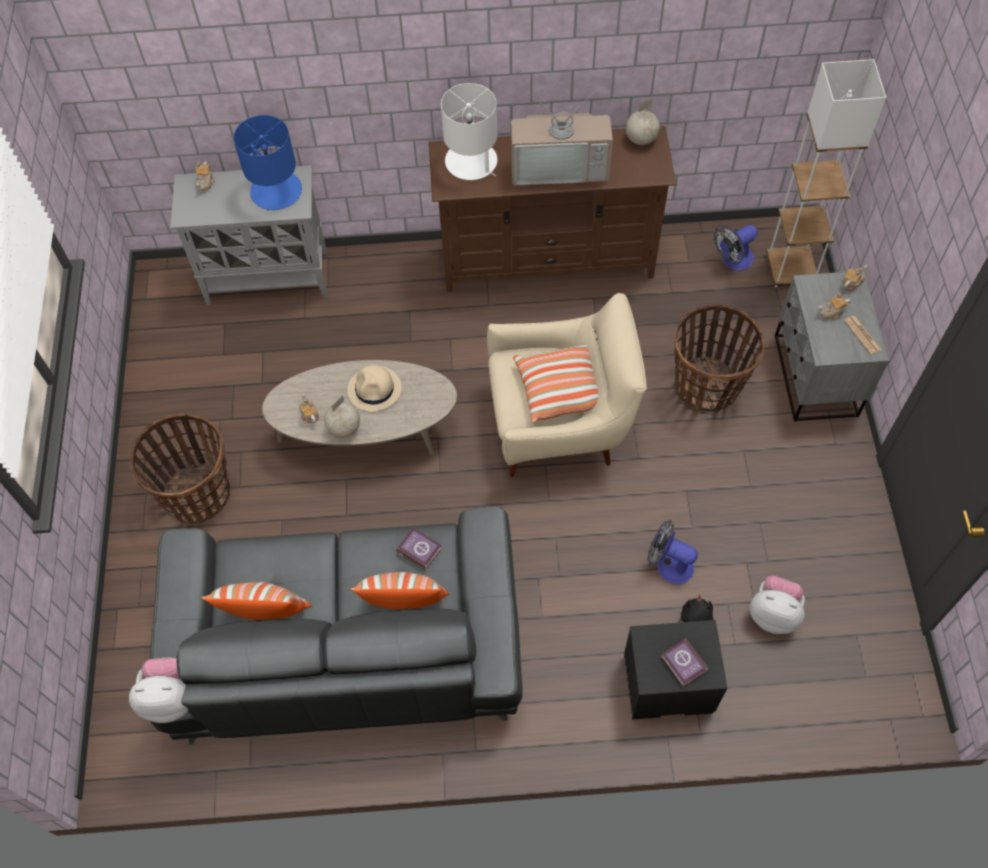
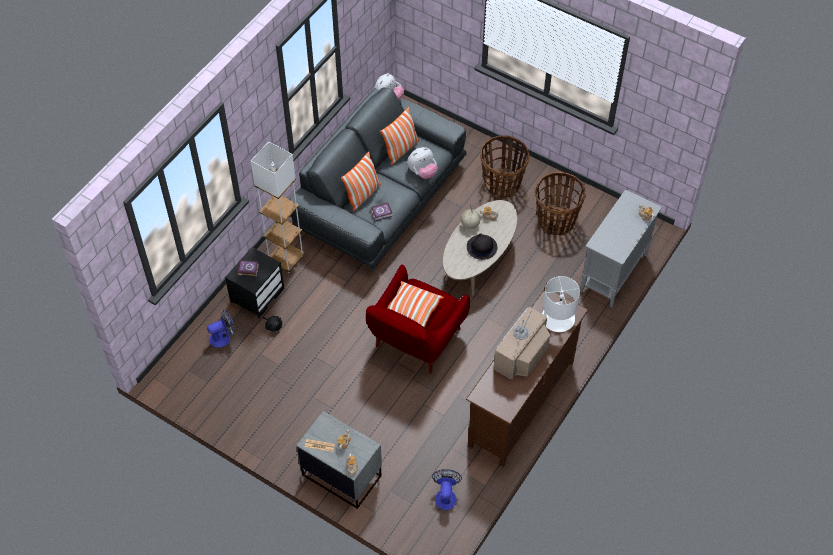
camera: 125 degrees right, 5 degrees down
(275, 191) = (616, 240): blue table lamp -> none
(375, 389) = (481, 247): beige hat -> black hat
(560, 424) = (415, 341): beige armchair -> red armchair
(640, 139) = (509, 404): globe -> none
(669, 564) = (306, 334): fan -> fan (223, 337)
(707, 386) = (380, 420): basket -> basket (556, 221)
(773, 614) = (247, 357): plush toy -> plush toy (422, 172)
(790, 270) = (414, 520): white floor lamp -> white floor lamp (286, 259)

